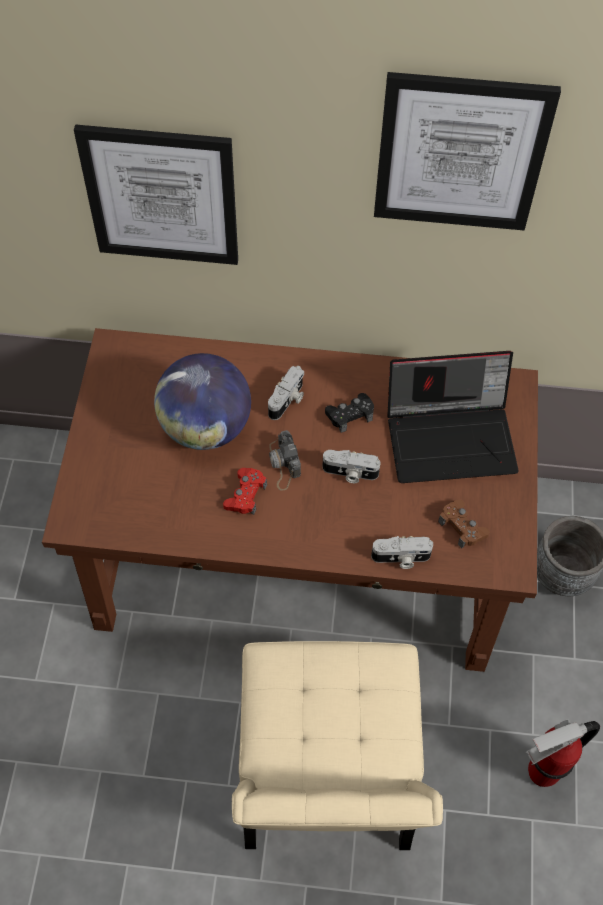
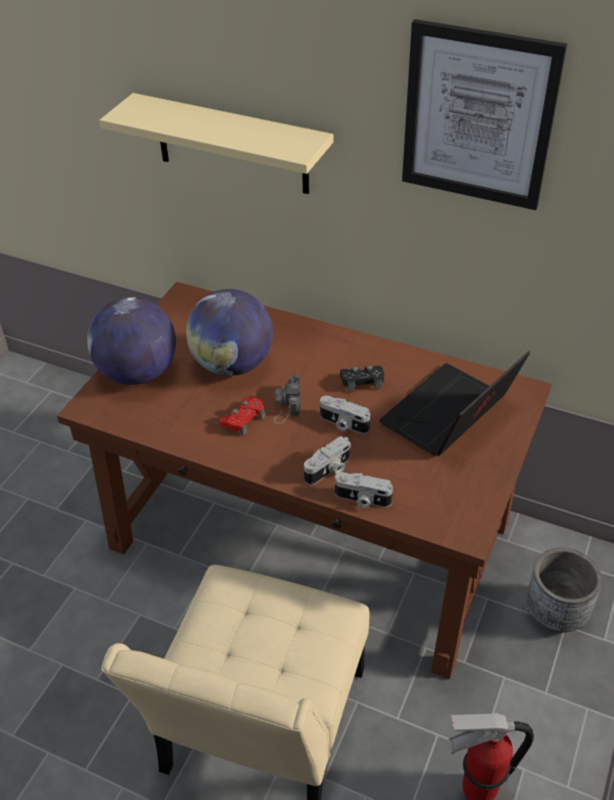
camera: 20 degrees right, 15 degrees down
(107, 464) = (138, 373): none -> globe
(161, 196) = (232, 145): picture -> beige shelf
(288, 400) = (312, 360): camera -> camera (329, 470)
(451, 437) = (449, 417): laptop -> laptop turned 120 degrees clockwise
(462, 527) = (431, 488): brown game controller -> none

